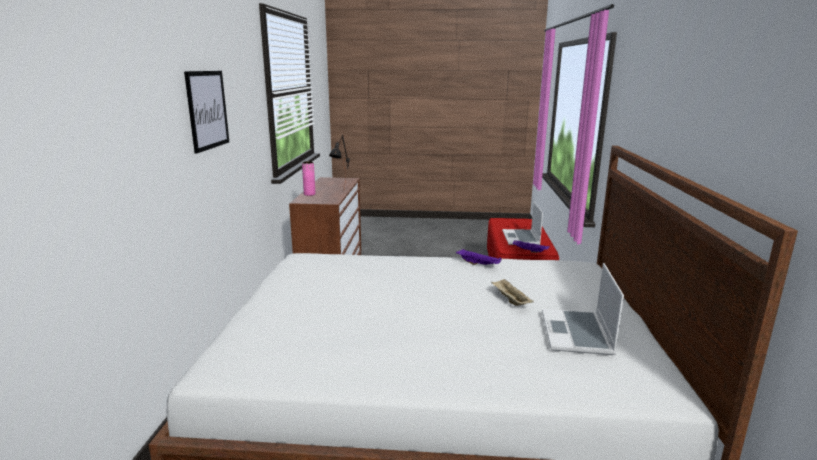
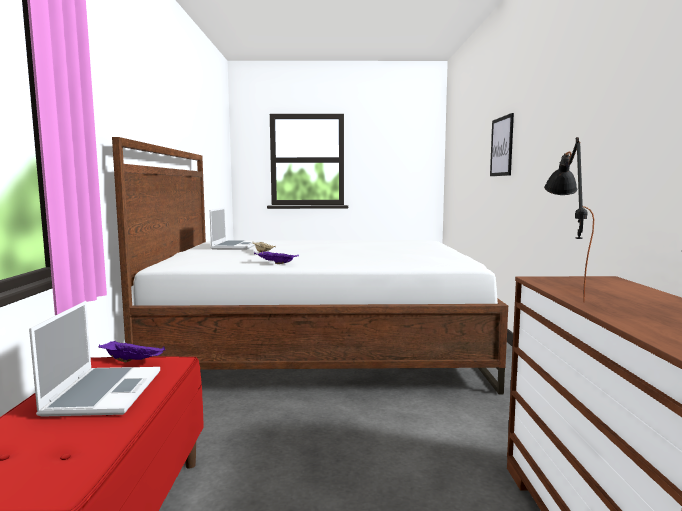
camera: 175 degrees right, 10 degrees down
(207, 110) = (572, 103): picture -> picture (501, 146)
(309, 194) = (640, 291): pink vase -> none

